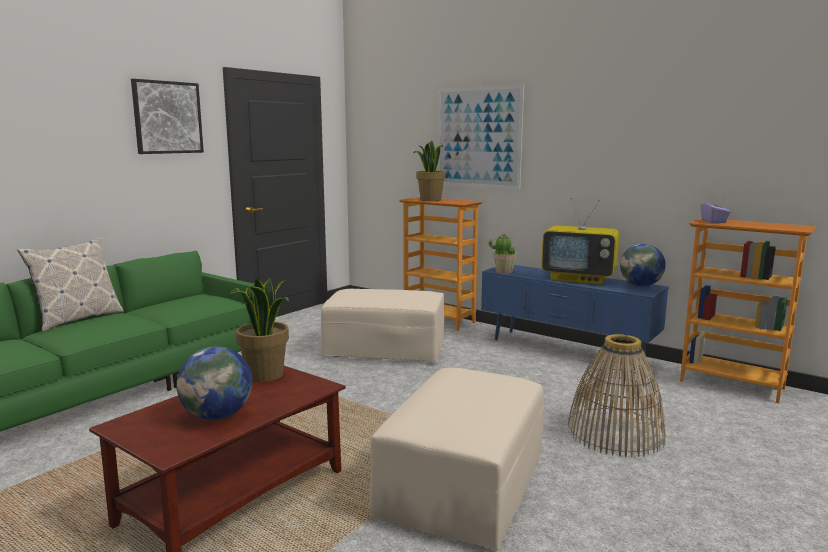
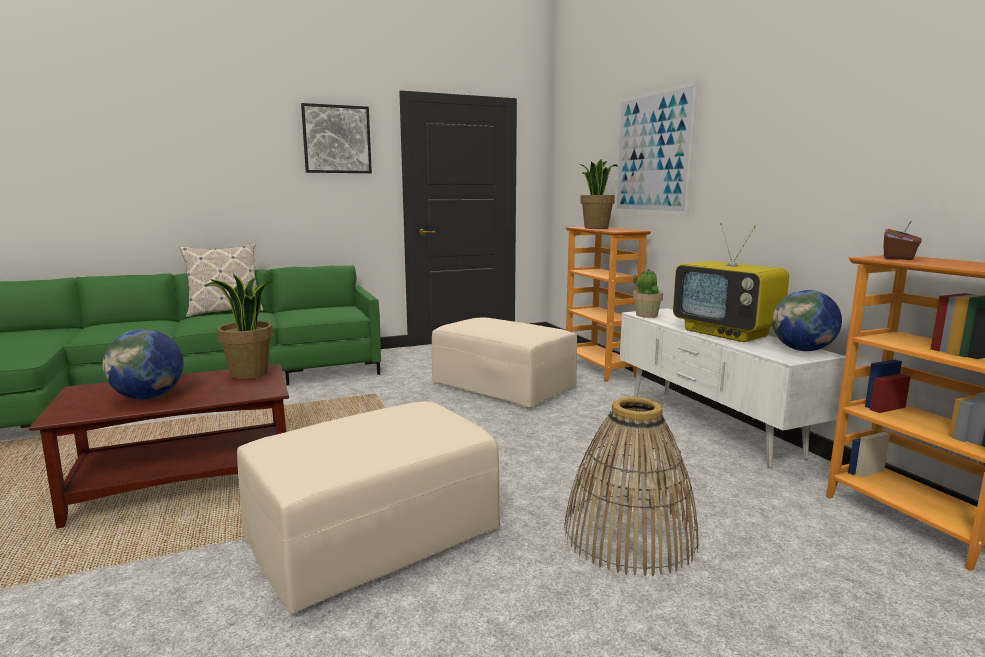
camera: 30 degrees right, 0 degrees up
(566, 350) = (708, 425): blue tv stand -> white tv stand
(714, 221) = (899, 258): purple tissue box -> brown tissue box

